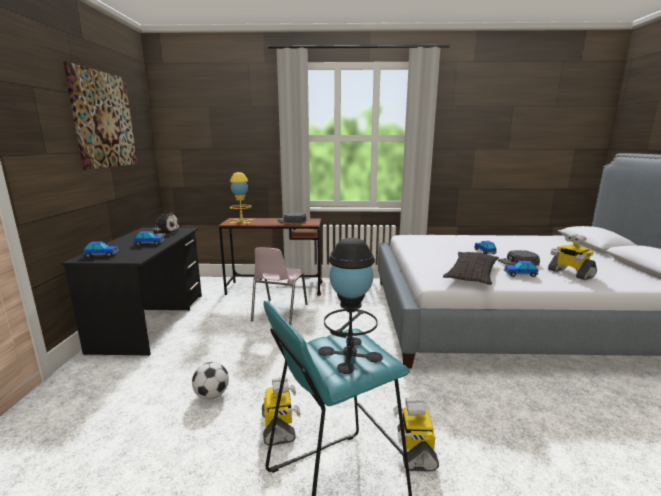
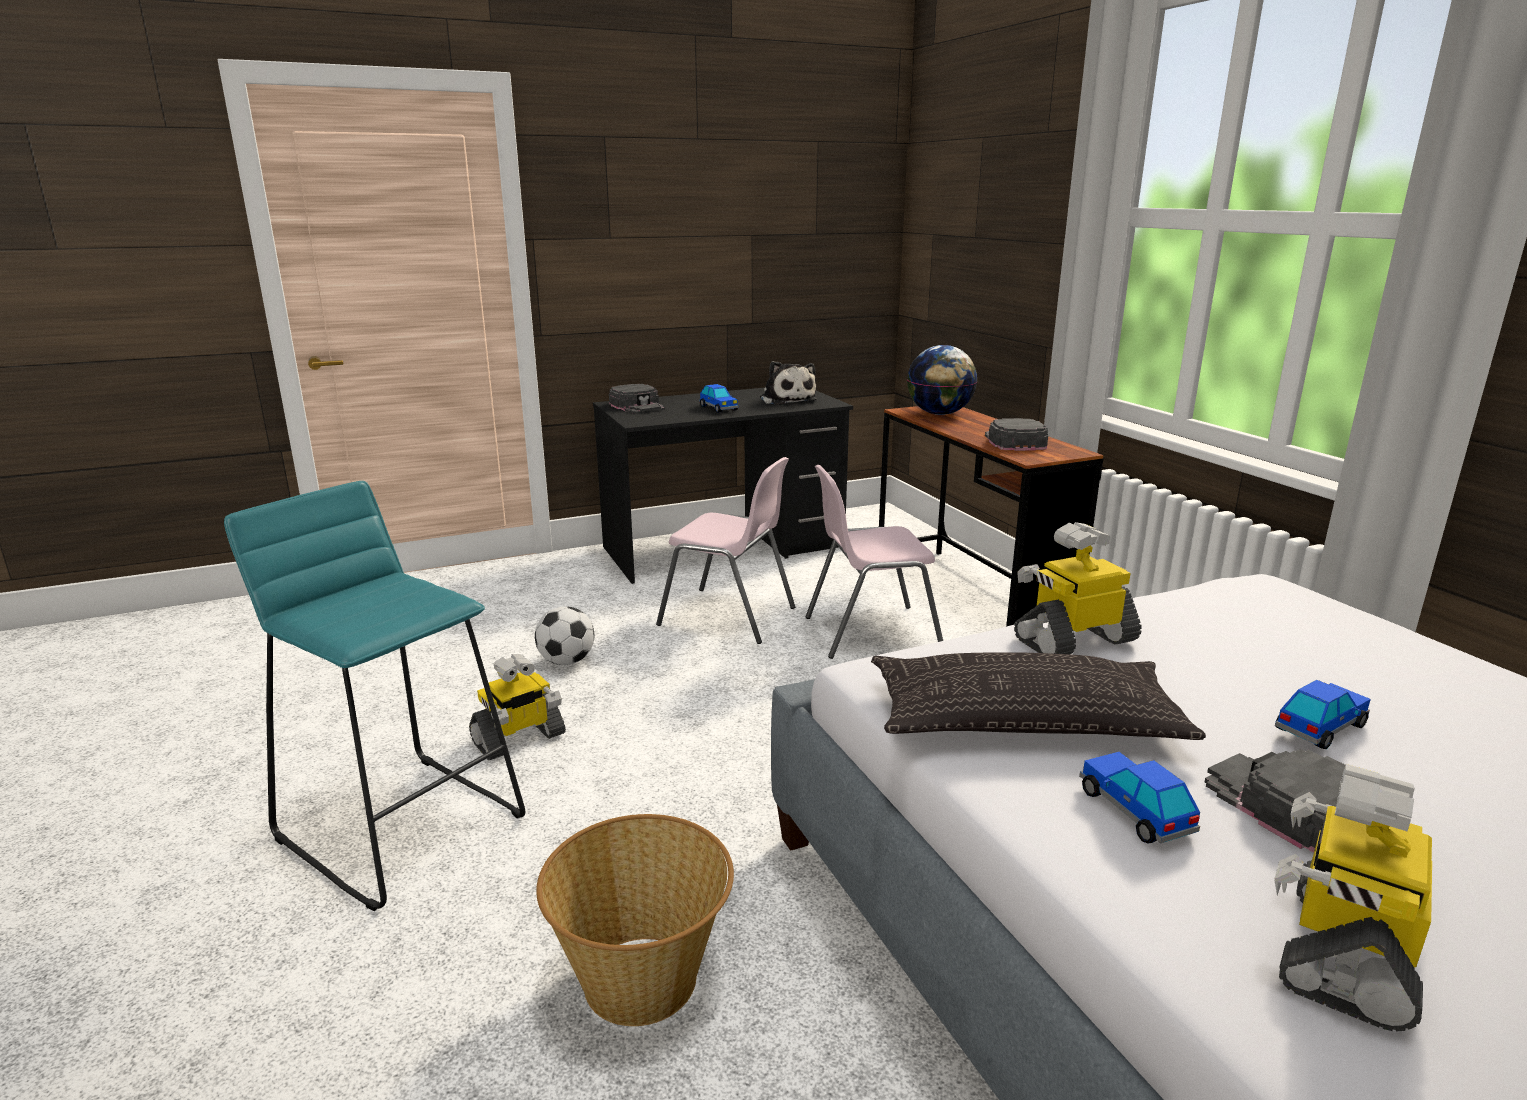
camera: 65 degrees right, 5 degrees up
(101, 255) = (638, 406): toy car -> black cap
(103, 120) = (749, 179): picture -> none
(226, 337) = (729, 616): none -> pink chair
(241, 221) = (939, 414): yellow table lamp -> globe
(349, 354) = (370, 607): black table lamp -> none
(415, 450) = (512, 899): toy robot -> toy robot (1074, 640)
(473, 419) = (642, 980): none -> basket

